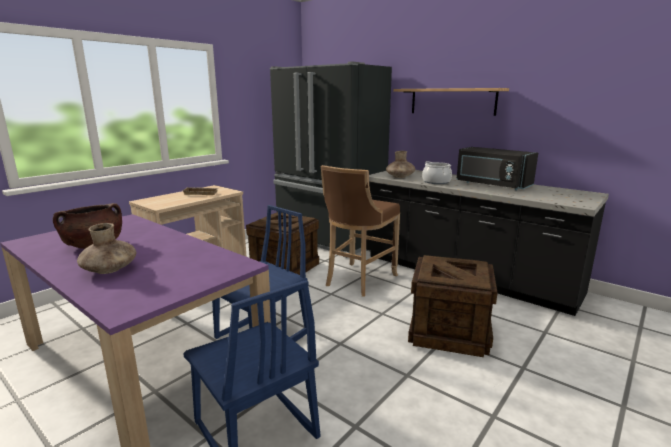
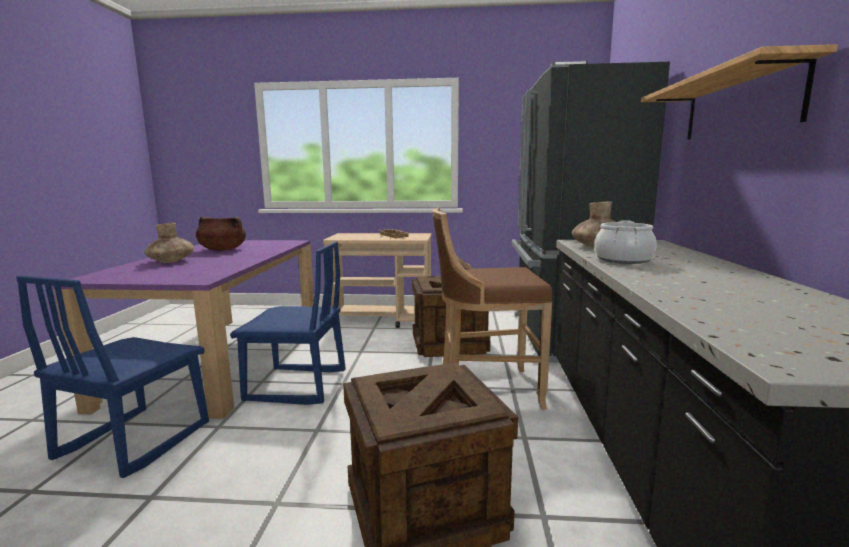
camera: 55 degrees right, 5 degrees down
(491, 185) = (717, 282): black microwave -> none

